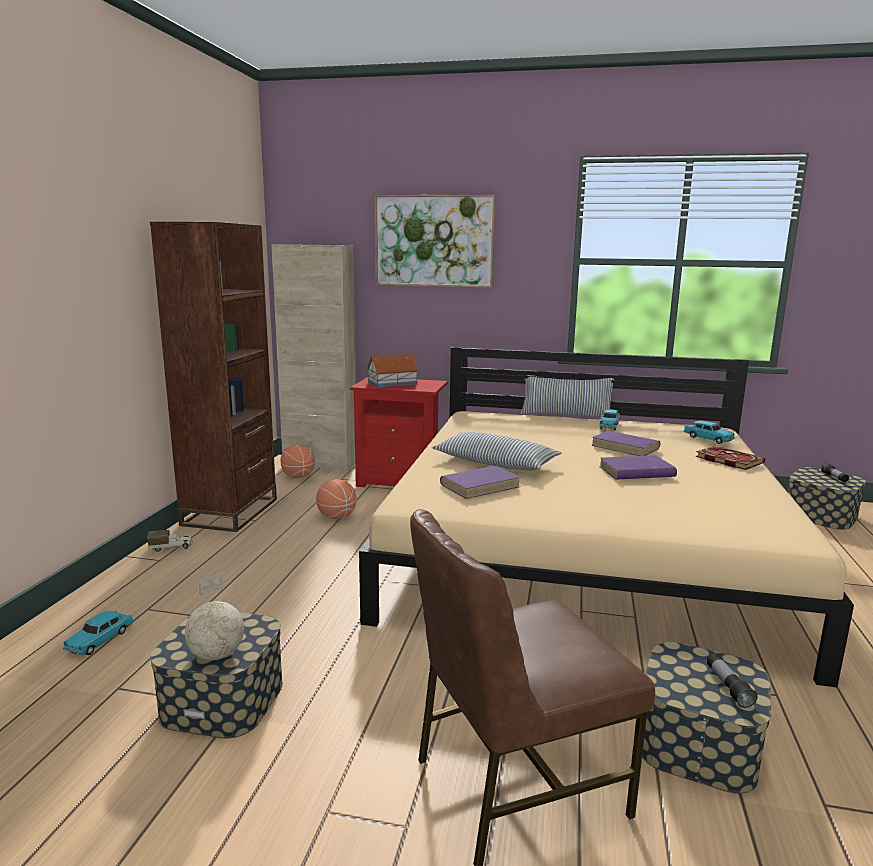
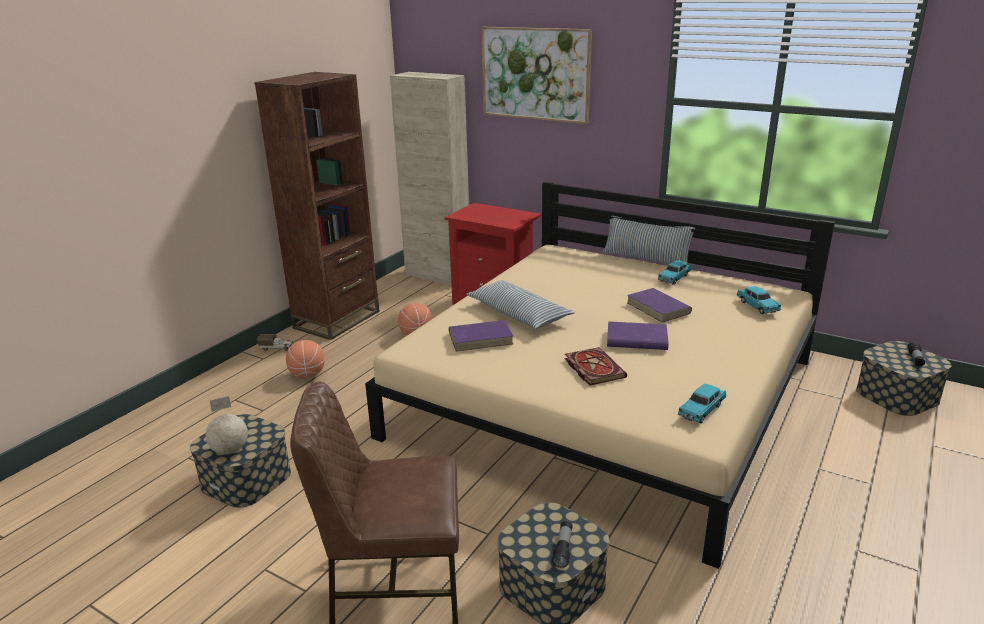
camera: 20 degrees right, 10 degrees up
(100, 640) = (194, 419): turquoise toy car -> turquoise toy car (701, 410)
(298, 477) = (411, 289): basketball -> basketball (307, 375)
(392, 383) = (486, 213): toy house -> none
(727, 460) = (747, 335): book -> book (592, 368)

